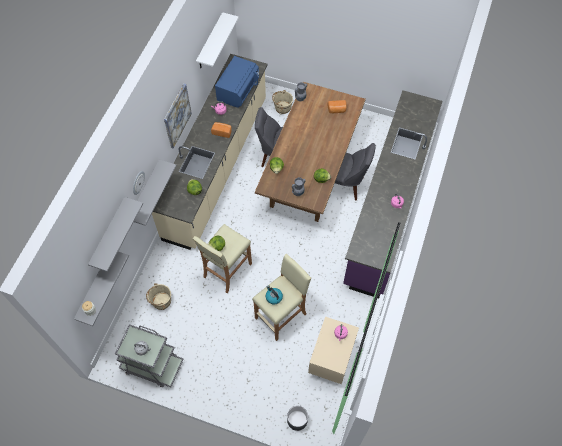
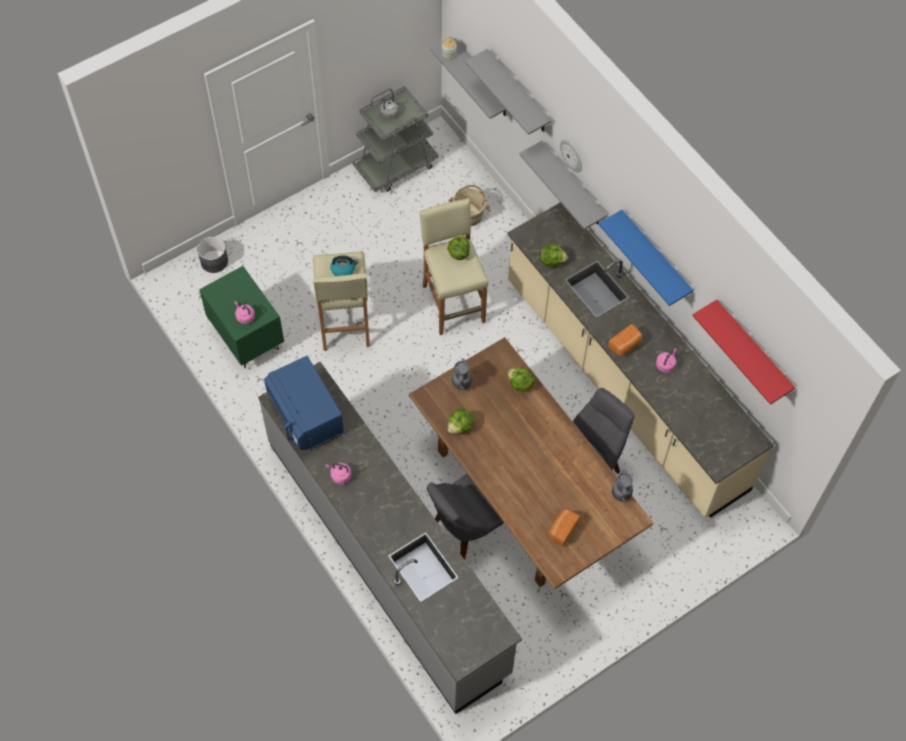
camera: 125 degrees right, 0 degrees up
(177, 116) = (655, 257): picture -> blue shelf
(210, 42) = (752, 350): white shelf -> red shelf
(238, 91) = (687, 410): blue microwave -> blue microwave (305, 415)
(282, 107) = (673, 540): beige bucket -> none
(331, 360) = (246, 338): beige nightstand -> green nightstand
(387, 207) = (387, 555): purple counter -> grey counter

